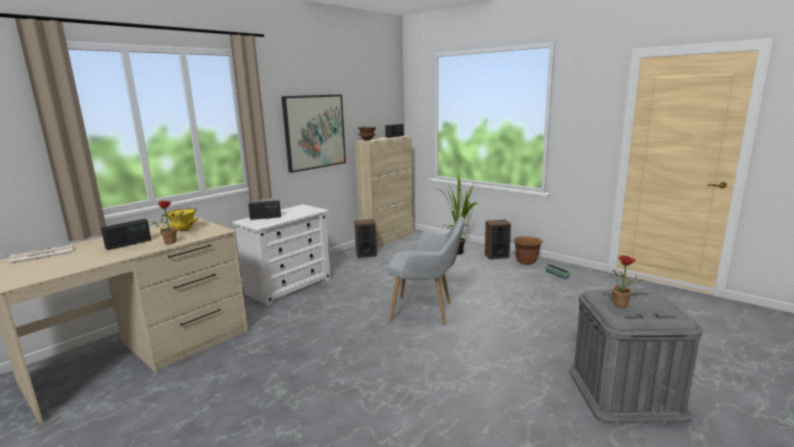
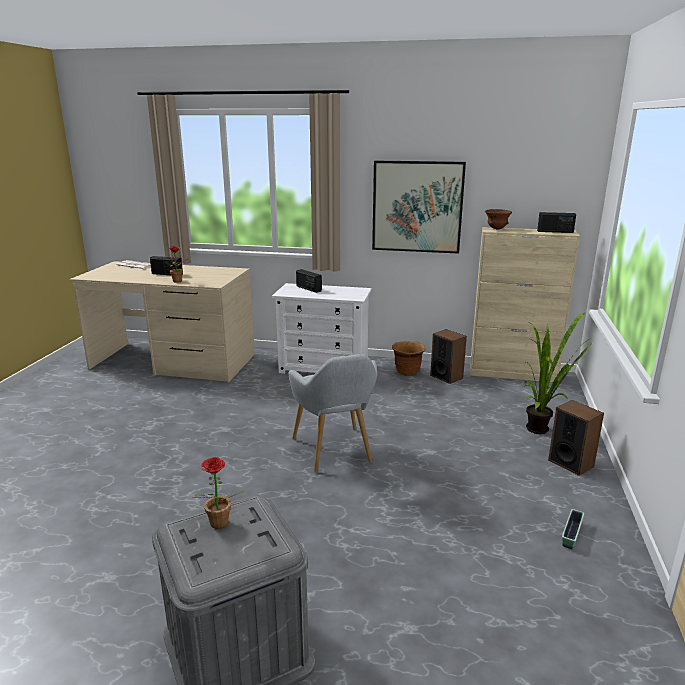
camera: 60 degrees right, 5 degrees up
(184, 230) = (208, 276): yellow bowl -> none
(526, 261) = (585, 494): brown planter -> brown planter (407, 372)

